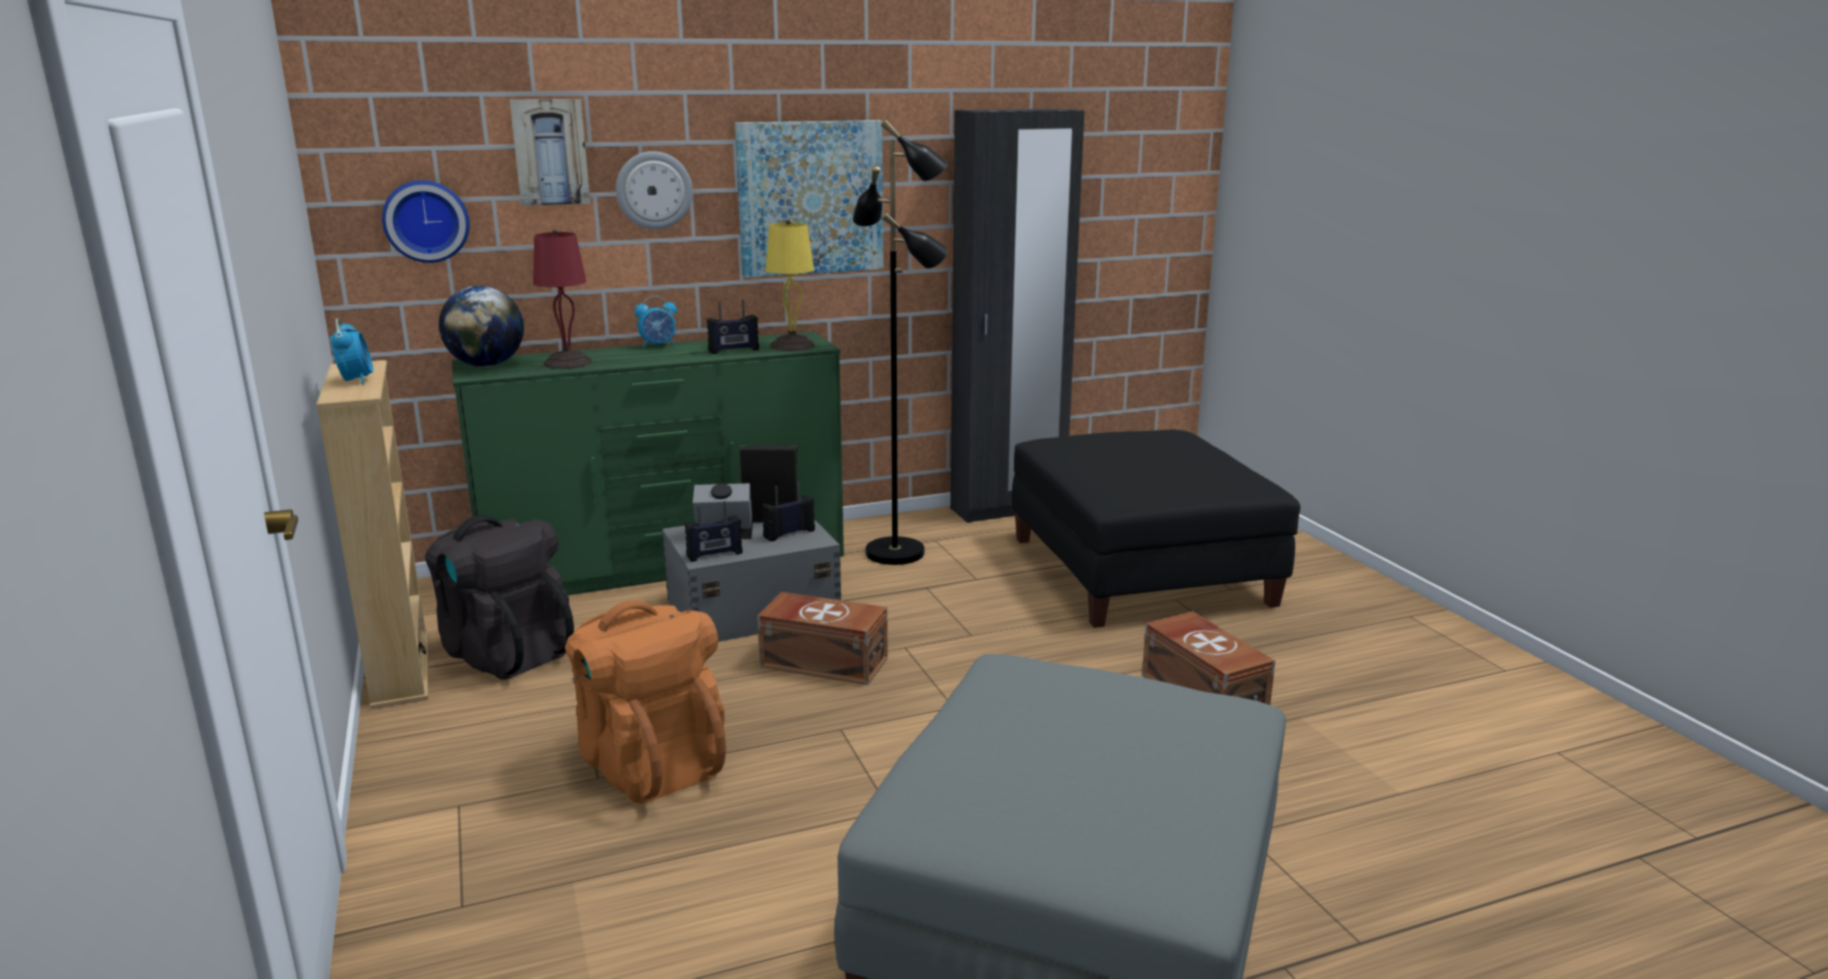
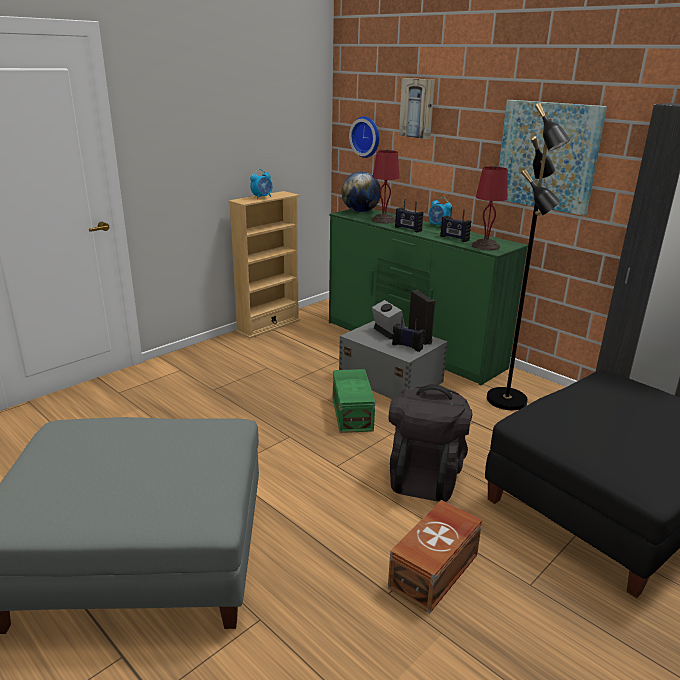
camera: 65 degrees right, 5 degrees up
(505, 652) = (297, 339): black backpack -> black backpack (425, 476)
(651, 762) = (230, 397): orange backpack -> none
(654, 190) = (460, 136): wall clock -> none
(714, 555) = (361, 336): radio -> radio (408, 229)
(791, 345) = (485, 246): yellow table lamp -> red table lamp
(823, 661) = (353, 413): brown storage box -> green storage box

